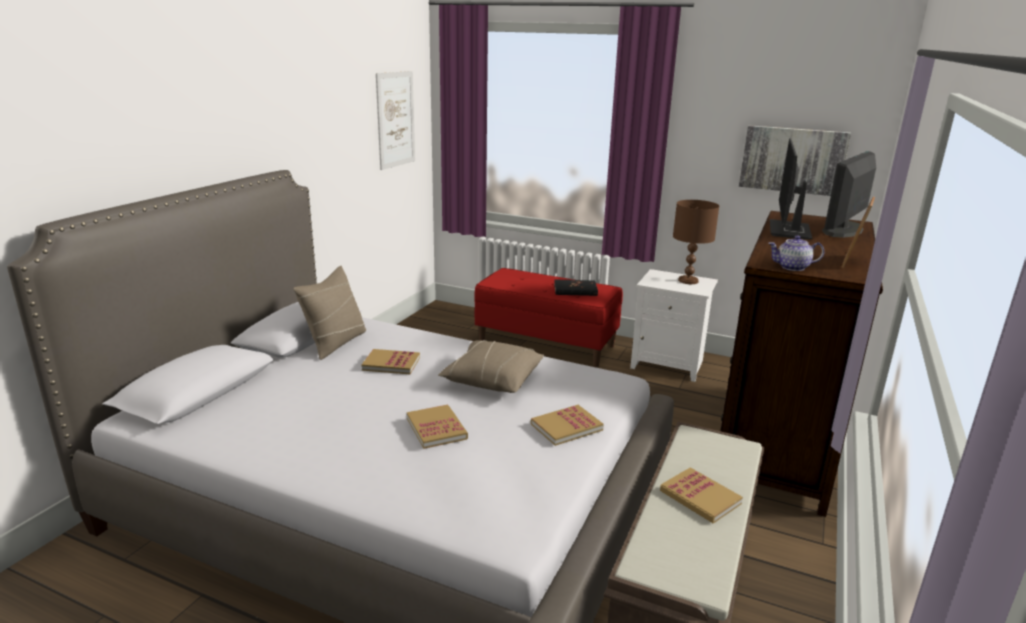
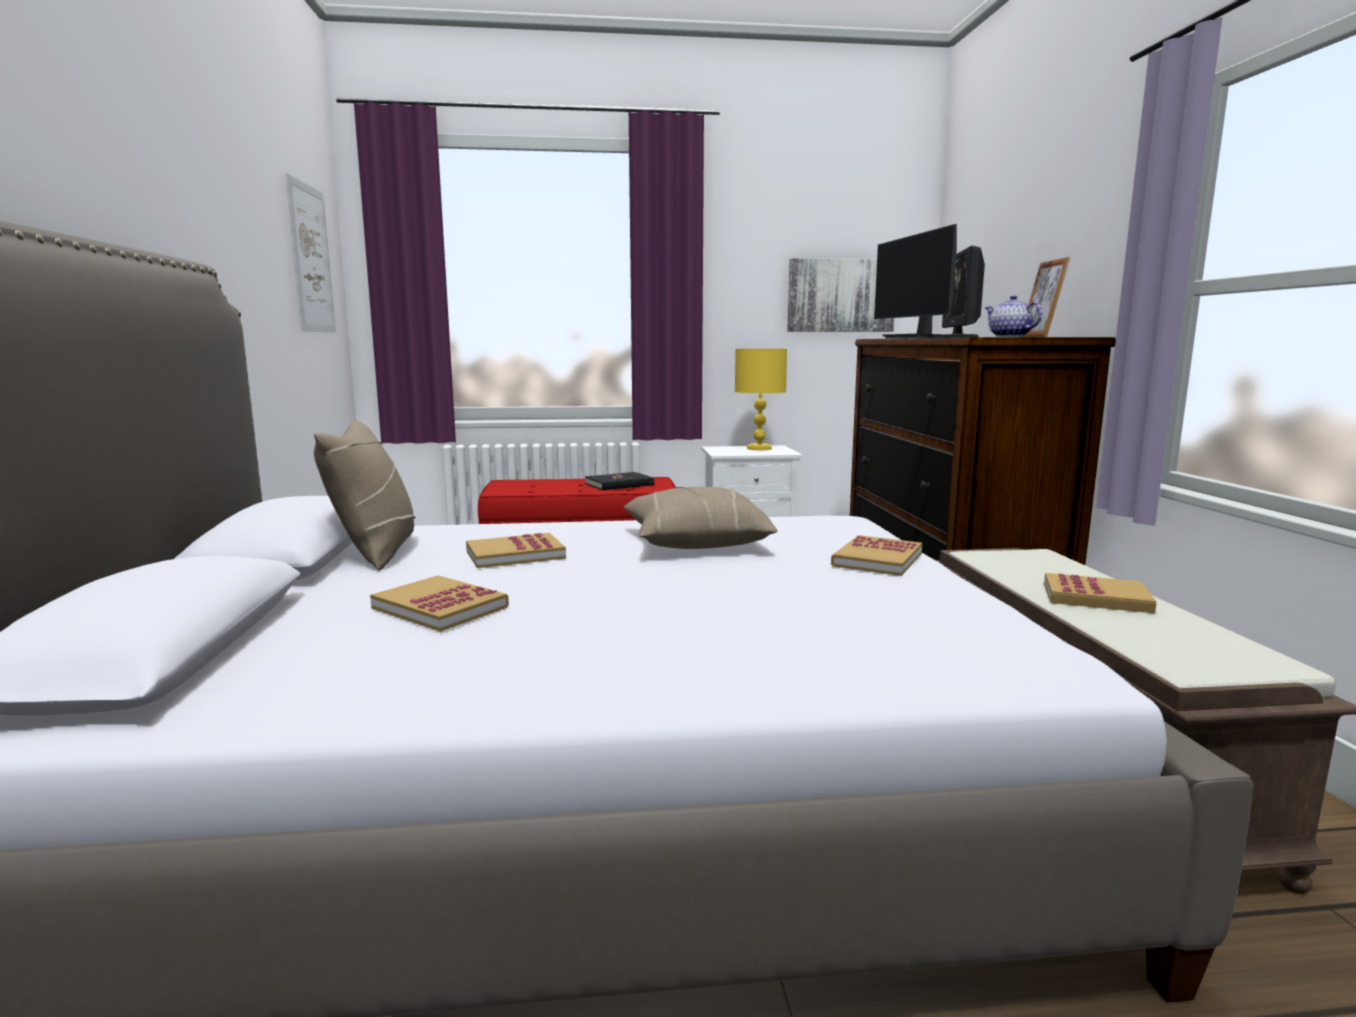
camera: 30 degrees left, 10 degrees down
(436, 428) = (722, 592): book -> book (440, 607)
(687, 281) = (758, 448): brown table lamp -> yellow table lamp
(792, 267) = (1009, 336): teapot -> teapot turned 90 degrees clockwise

